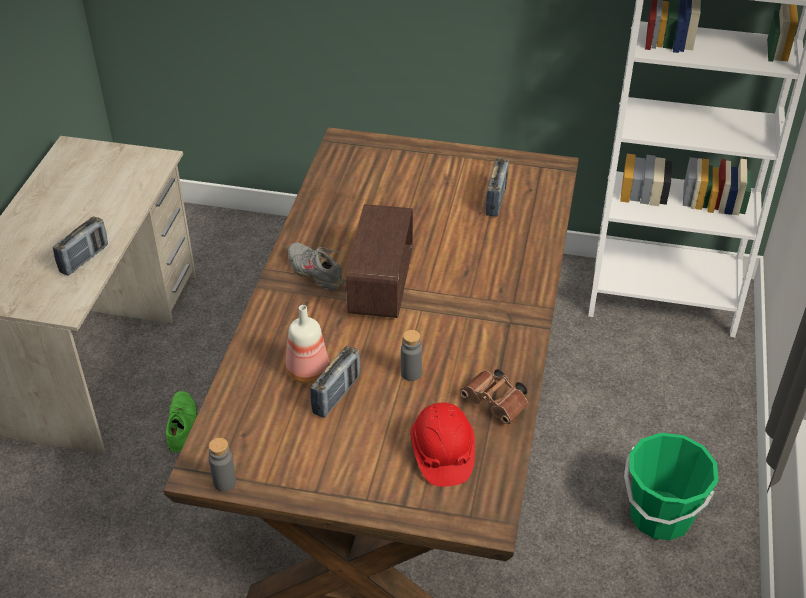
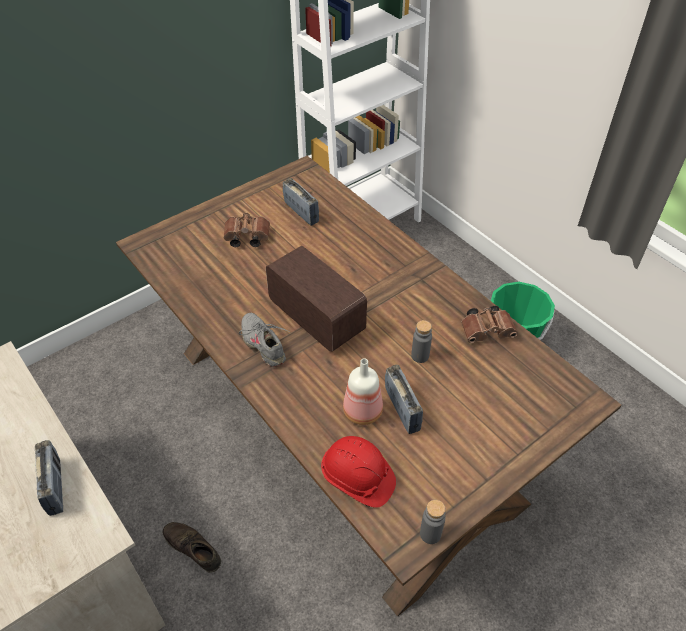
camera: 50 degrees left, 5 degrees up
(181, 425) = (193, 548): green shoe -> brown shoe
(316, 272) = (264, 343): grey shoe -> grey shoe turned 60 degrees clockwise
(421, 189) = (246, 238): none -> brown binoculars
(442, 454) = (509, 386): red hard hat -> red hard hat (357, 478)

